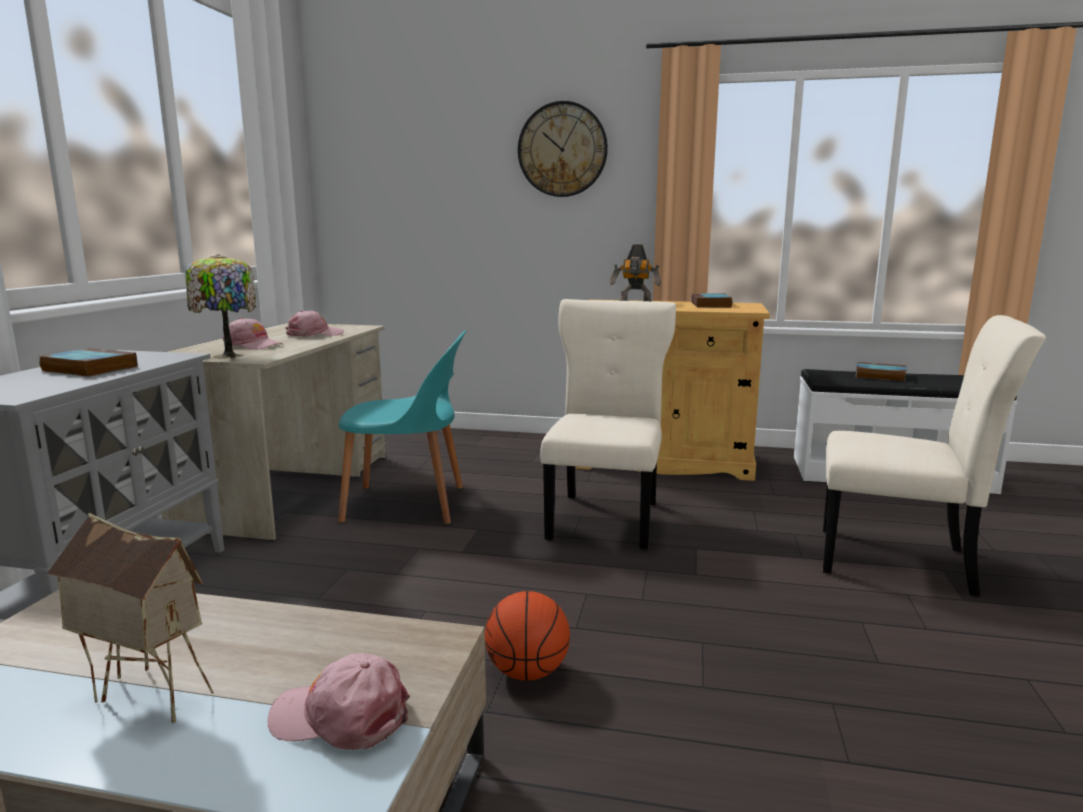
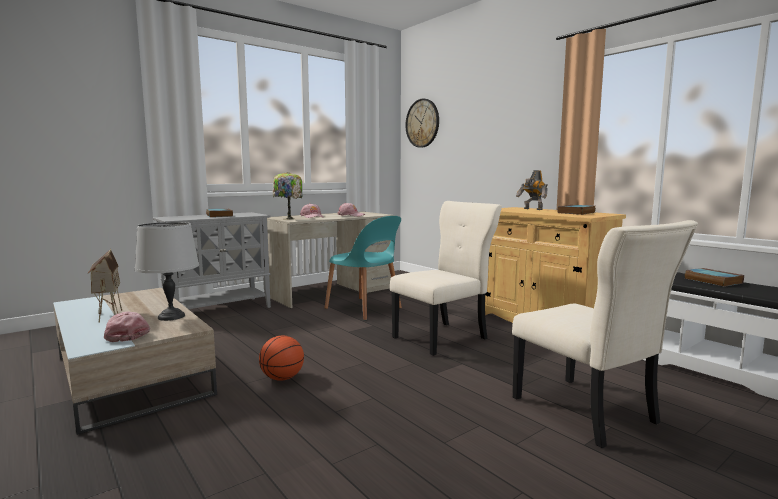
camera: 40 degrees right, 5 degrees down
(320, 635) = (170, 316): none -> grey table lamp
(562, 150) = (513, 112): wall clock -> wall clock (422, 123)

